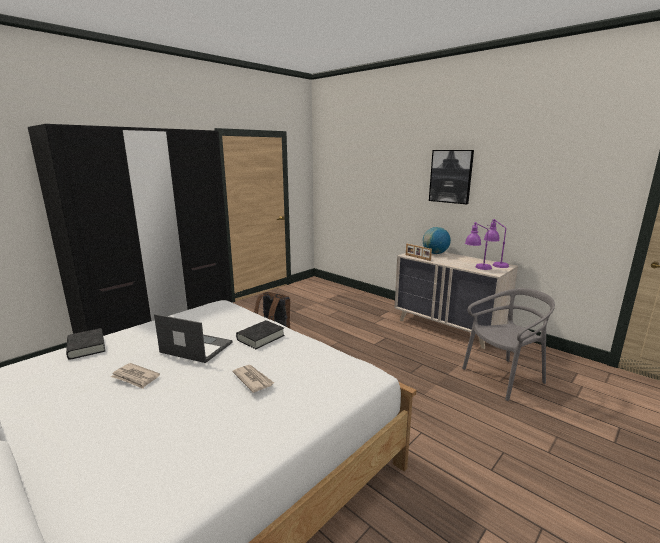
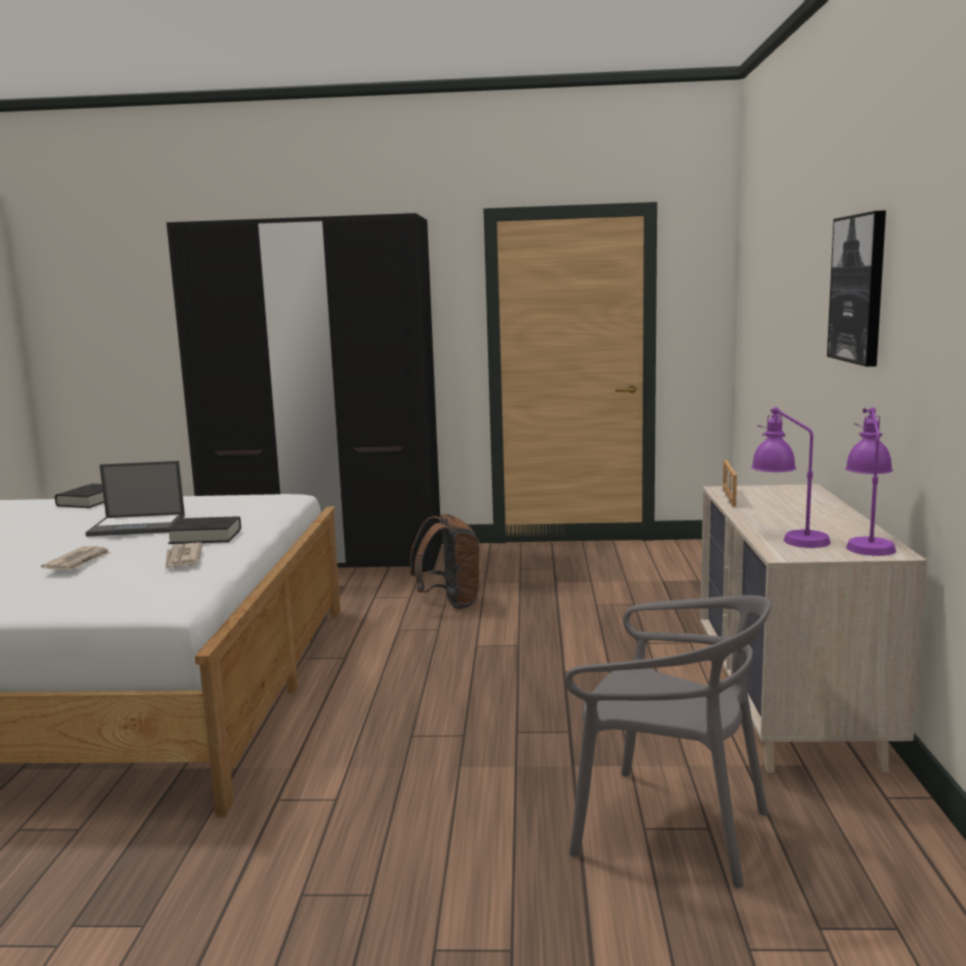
camera: 50 degrees right, 5 degrees down
(135, 377) = (40, 531): newspaper -> newspaper (182, 559)
(195, 347) = (138, 525): laptop -> laptop turned 105 degrees clockwise
(435, 253) = (802, 498): globe -> none

